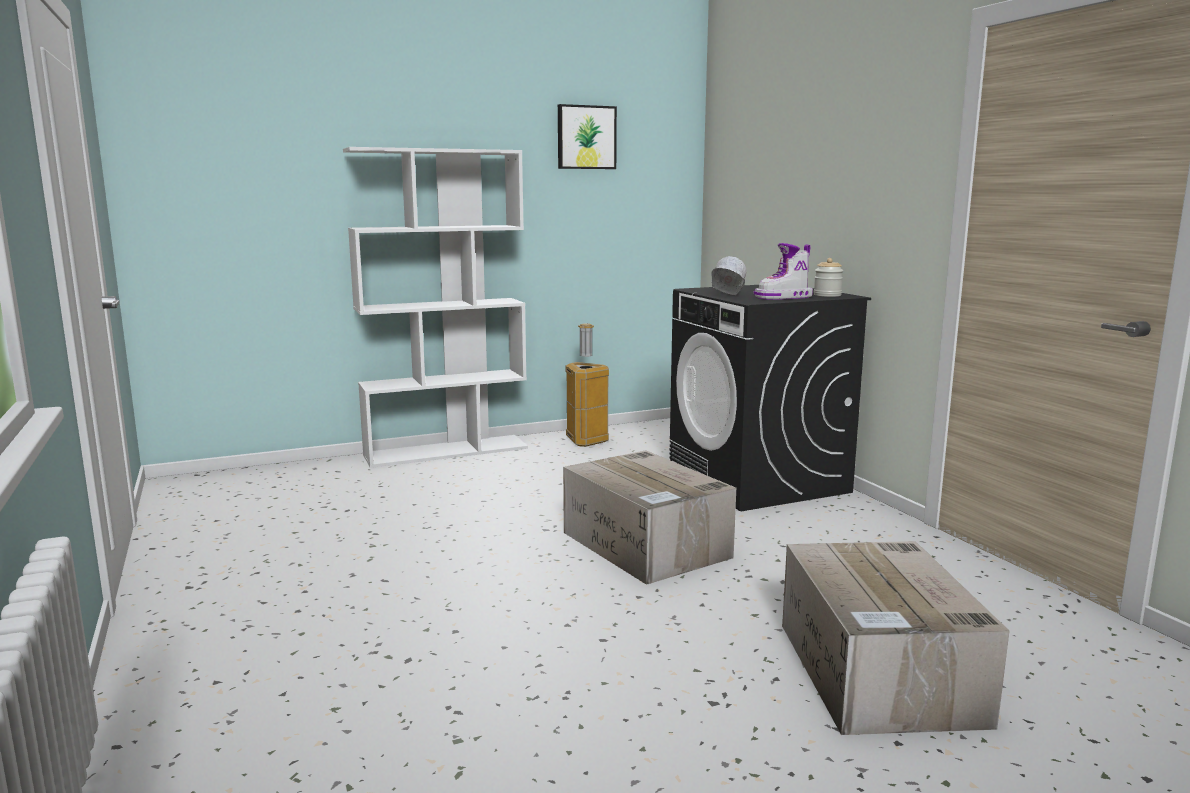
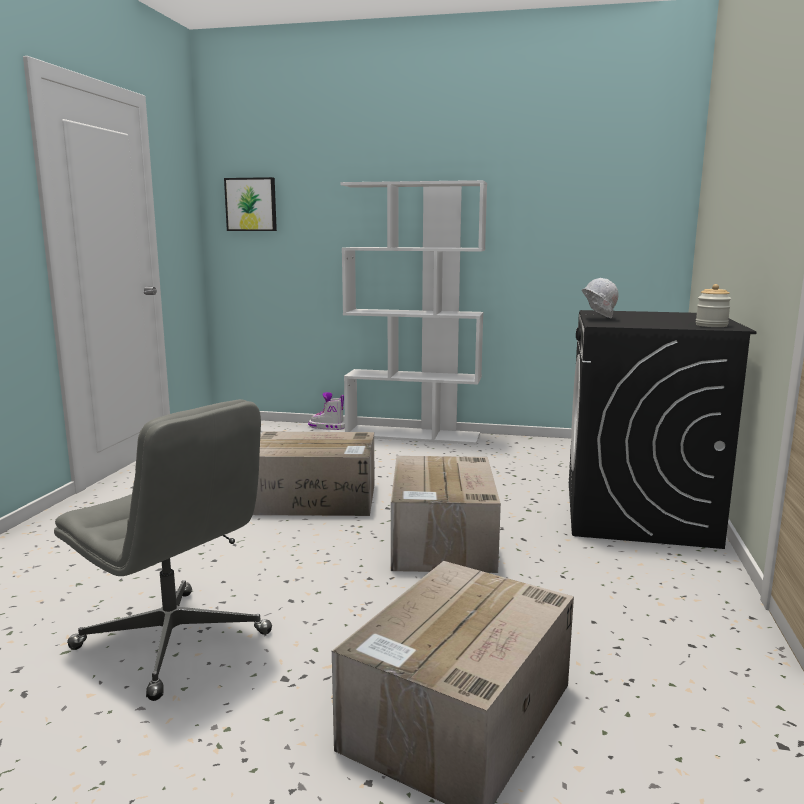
camera: 35 degrees right, 0 degrees up
(455, 539) = (316, 498): none -> cardboard box
(558, 716) = (174, 641): none -> grey office chair
(585, 440) = (532, 447): trash can -> none
(586, 137) = (566, 167): picture -> picture (251, 204)
(784, 297) = (652, 323): boot -> boot (327, 427)

